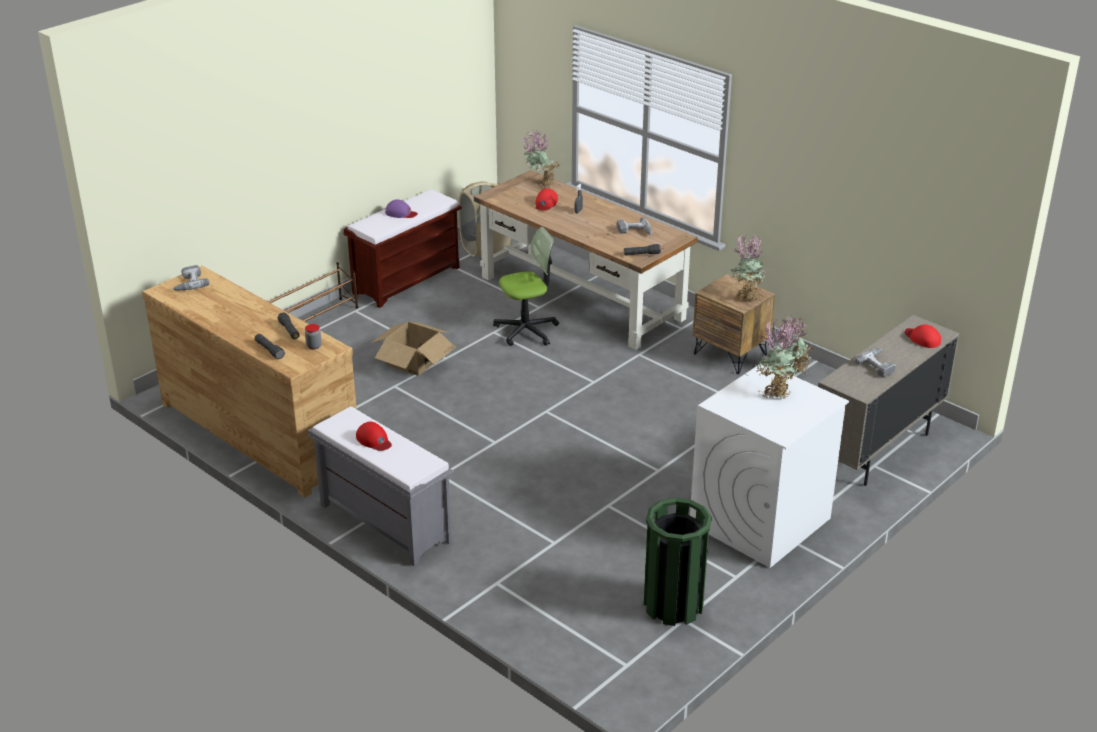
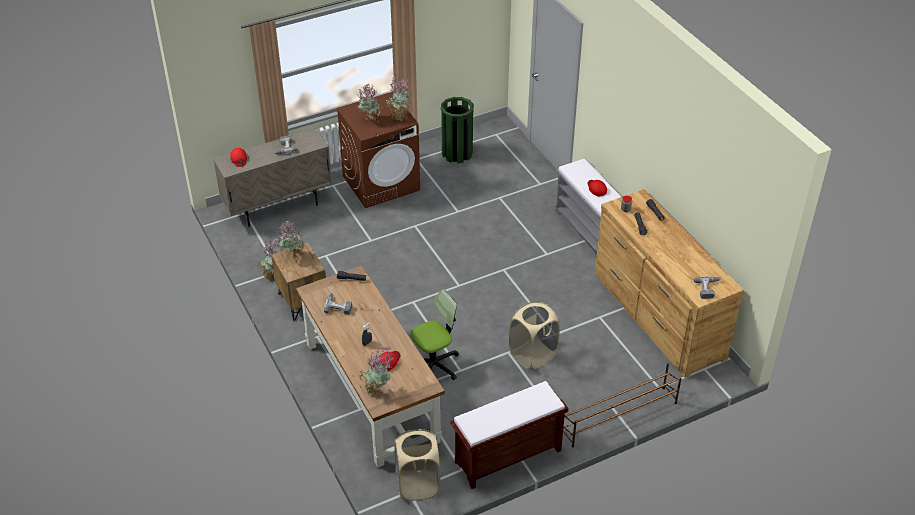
camera: 160 degrees left, 10 degrees up
(401, 213) = (512, 409): purple cap -> none
(414, 361) = (532, 355): cardboard box -> beige laundry basket
(526, 330) = (434, 365): office chair -> office chair turned 150 degrees clockwise
(736, 407) = (399, 117): none -> potted plant
(759, 521) = (381, 183): white washing machine -> brown washing machine

